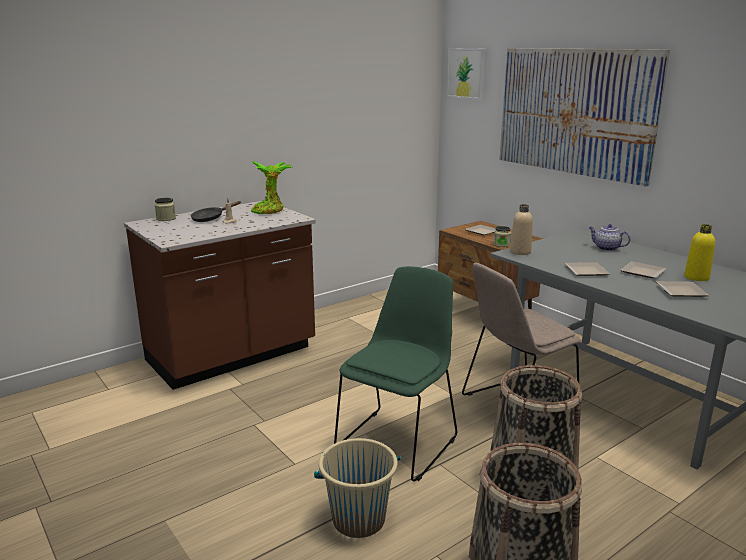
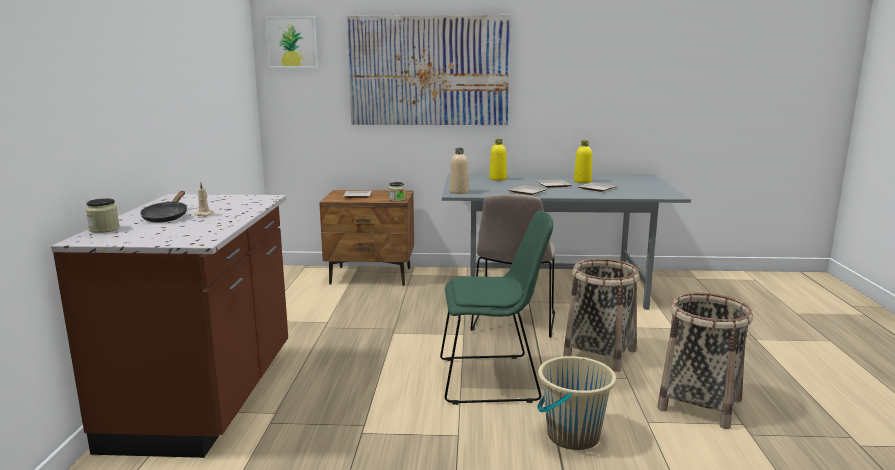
camera: 50 degrees left, 5 degrees down
(270, 210) = (211, 199): potted plant -> none
(398, 441) = (493, 379): green chair -> green chair turned 105 degrees clockwise
(606, 248) = (498, 179): teapot -> yellow bottle

